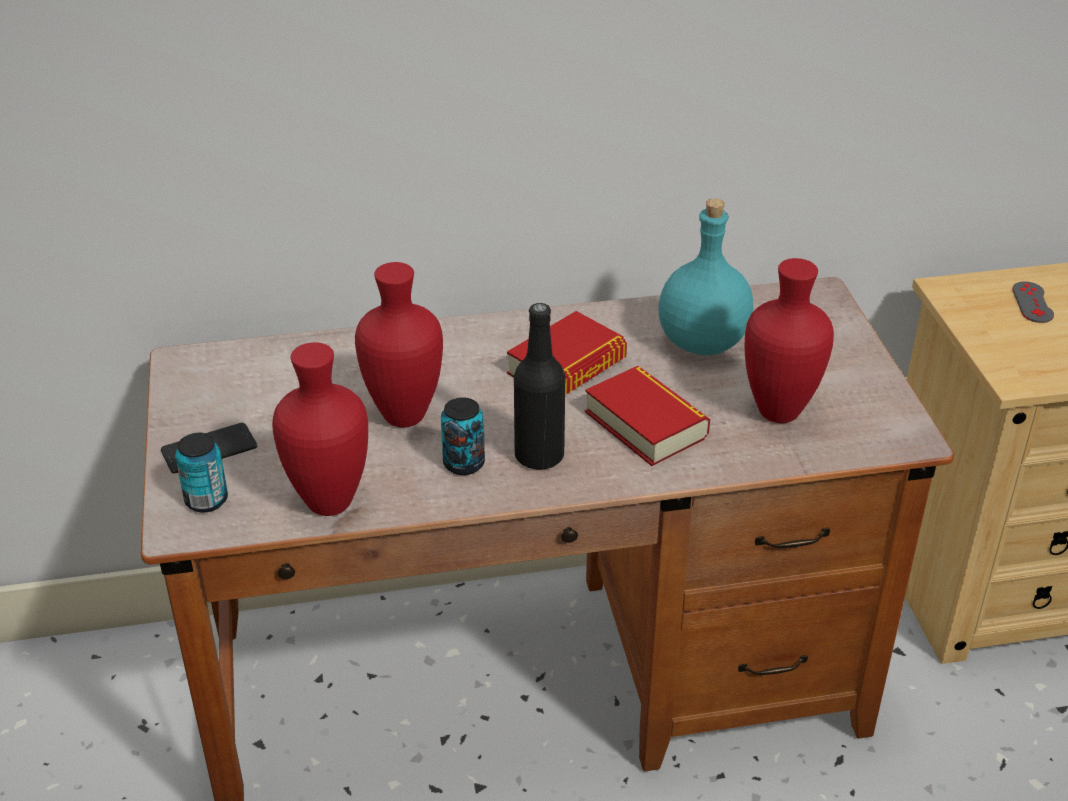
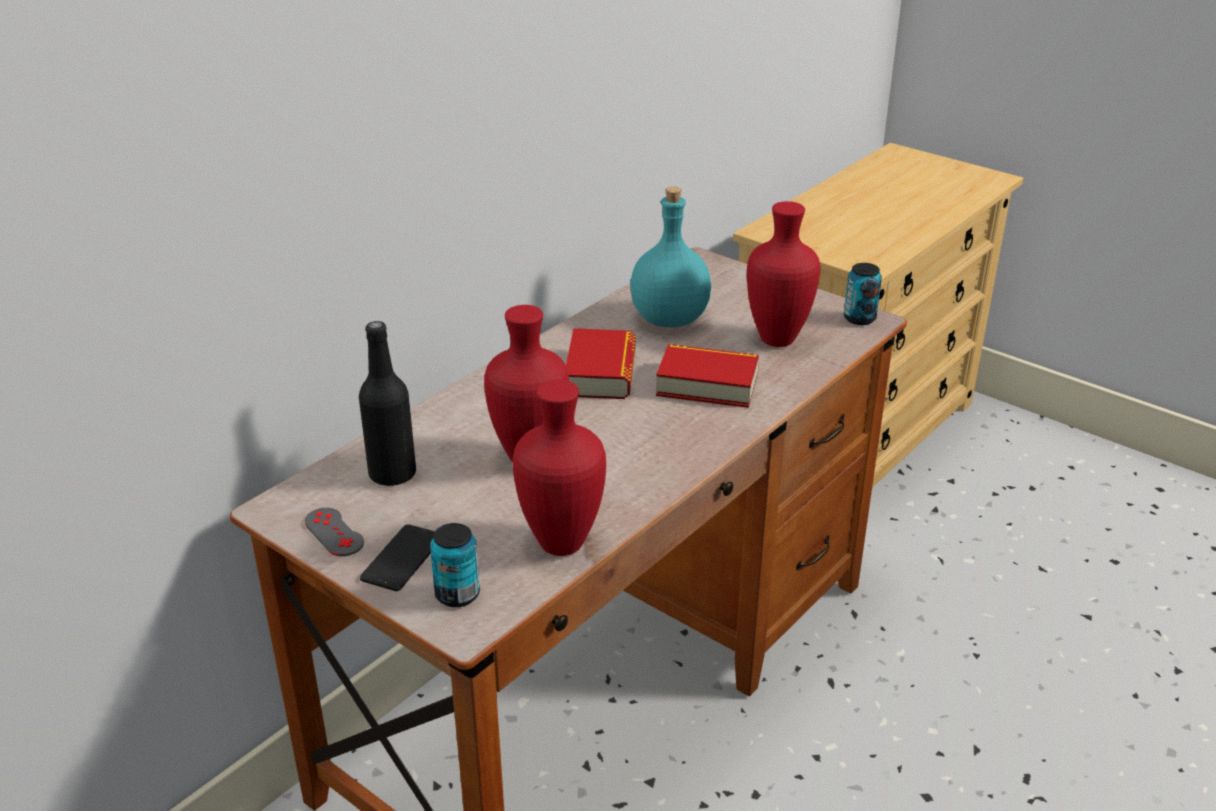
camera: 40 degrees left, 5 degrees down
(464, 464) = (621, 468): can -> can (859, 318)
(539, 456) = (666, 437): black bottle -> black bottle (392, 474)
(1032, 302) = (819, 220): grey game controller -> grey game controller (334, 532)

